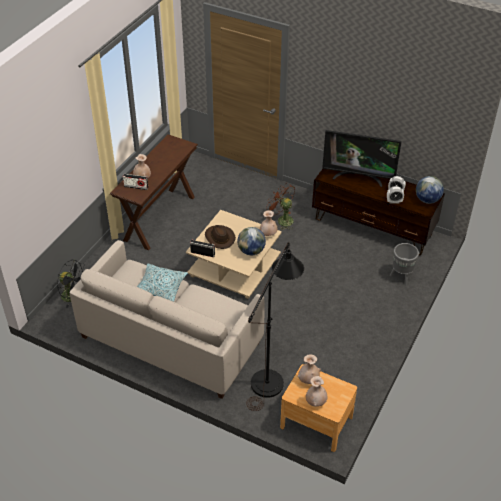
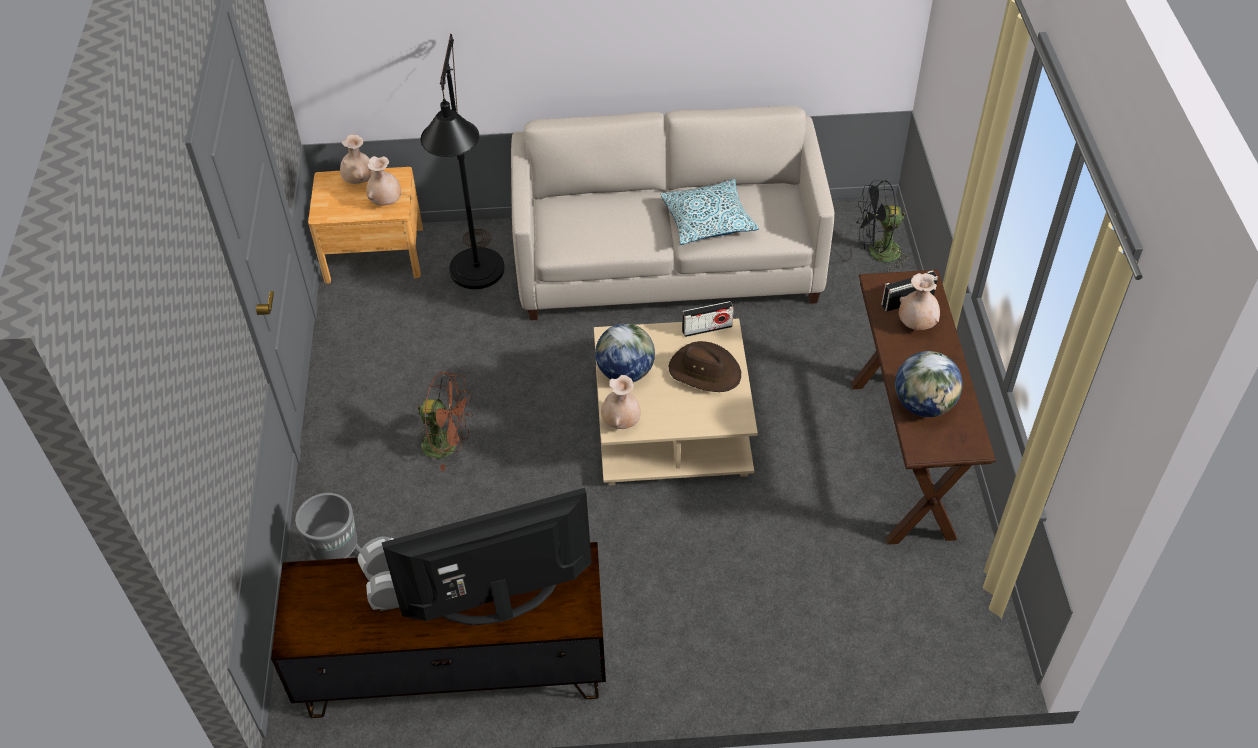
camera: 150 degrees right, 5 degrees up
(282, 220) = (663, 581): brown fan -> brown fan (448, 445)
(427, 200) = (307, 614): globe -> globe (923, 405)

